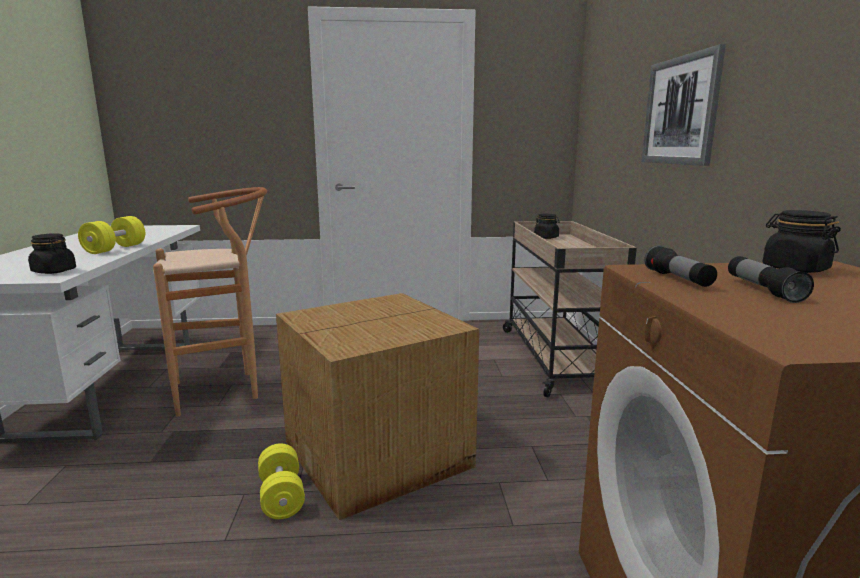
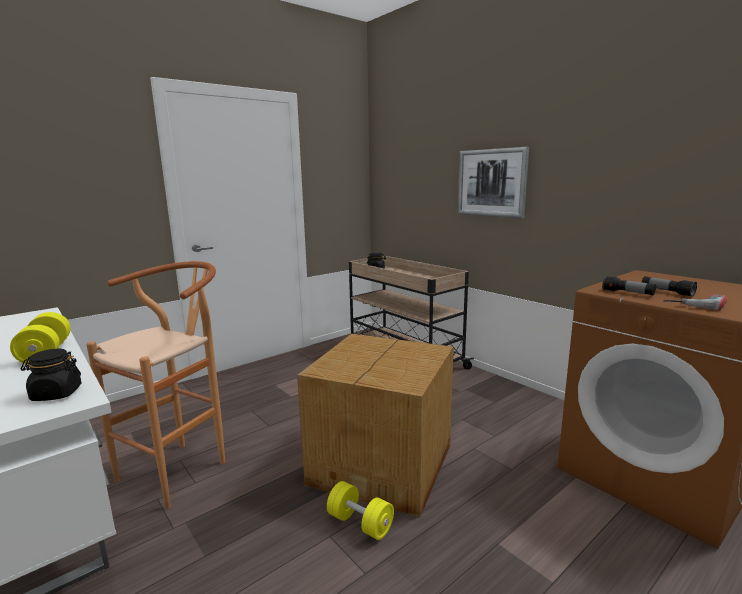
camera: 35 degrees left, 0 degrees up
(752, 310) = (695, 304): none -> power drill
(794, 269) = (640, 278): black jar -> none

